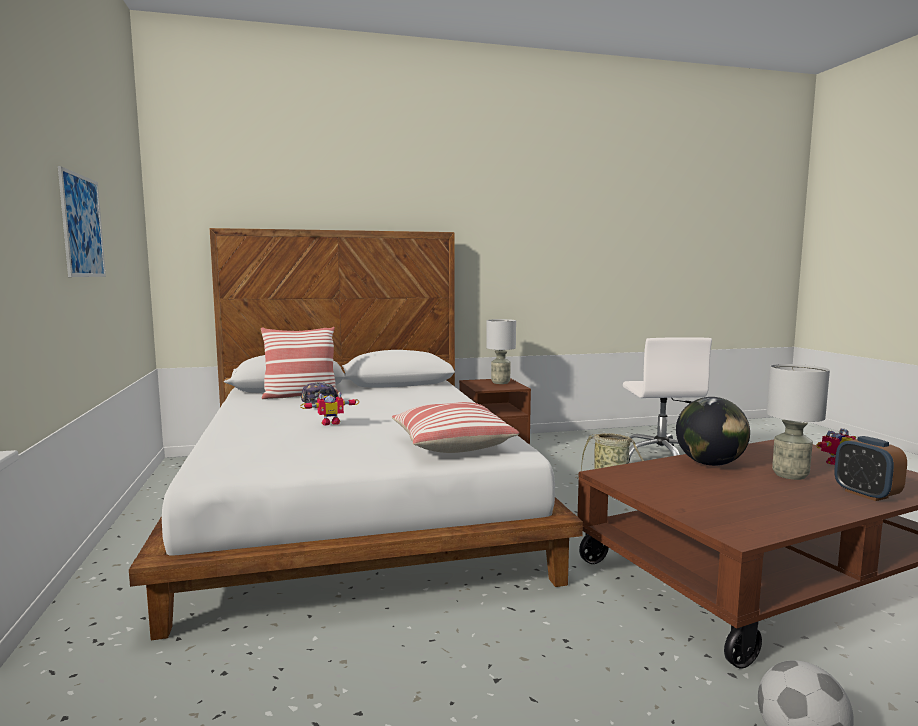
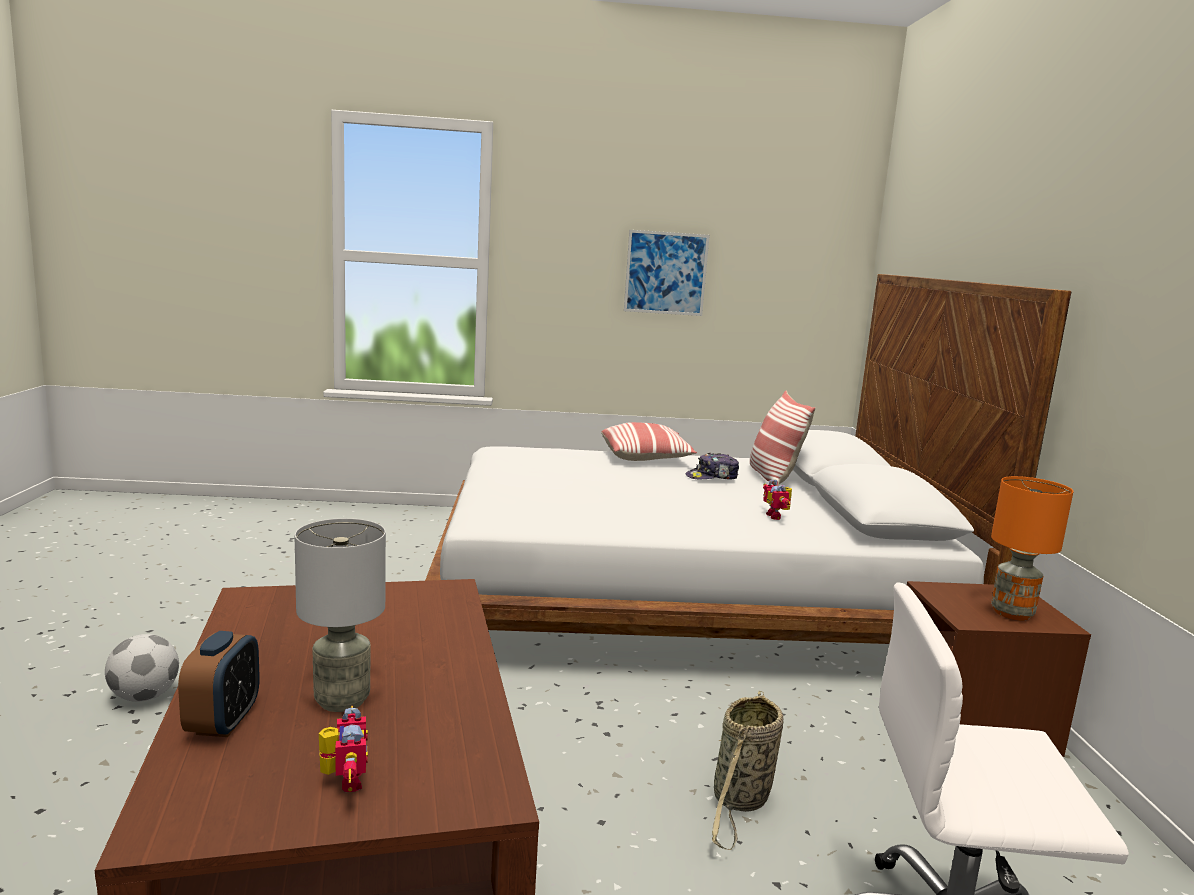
camera: 100 degrees right, 5 degrees up
(330, 423) = (615, 473): toy robot -> toy robot (777, 516)
(451, 444) = (517, 503): pillow -> pillow (646, 458)
(500, 382) = (1012, 613): grey table lamp -> orange table lamp
(710, 464) = (438, 660): globe -> none
(866, 494) = (223, 722): alarm clock -> alarm clock turned 105 degrees clockwise

